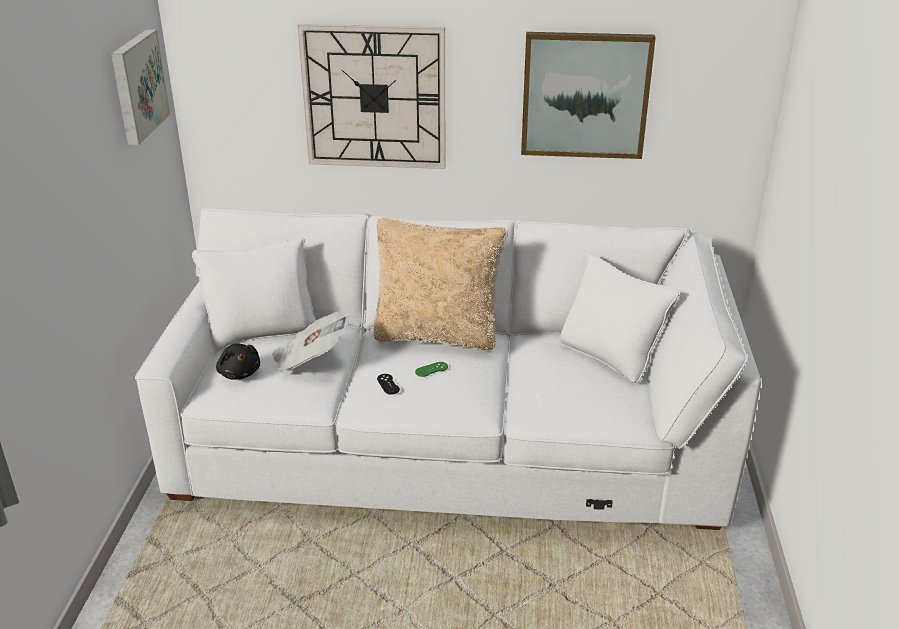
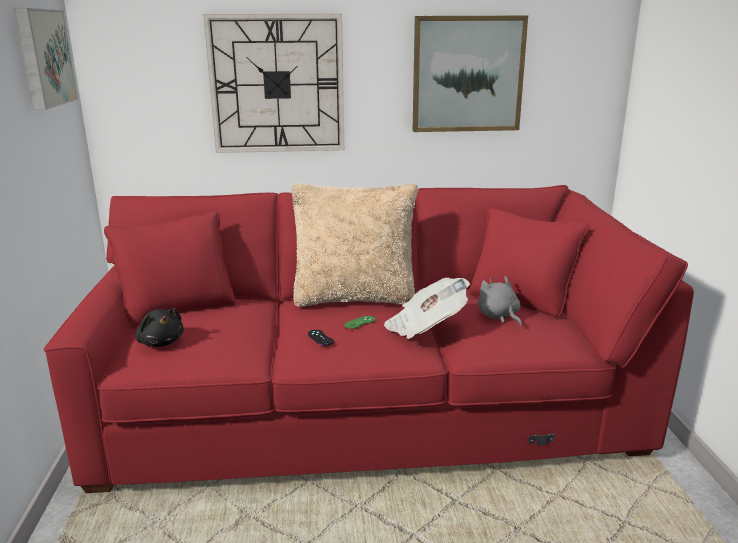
camera: 10 degrees left, 10 degrees down
(310, 359) = (234, 324): newspaper -> newspaper (425, 327)
(450, 447) = (370, 412): white sofa -> red sofa
(574, 376) = (499, 316): none -> grey plush toy

